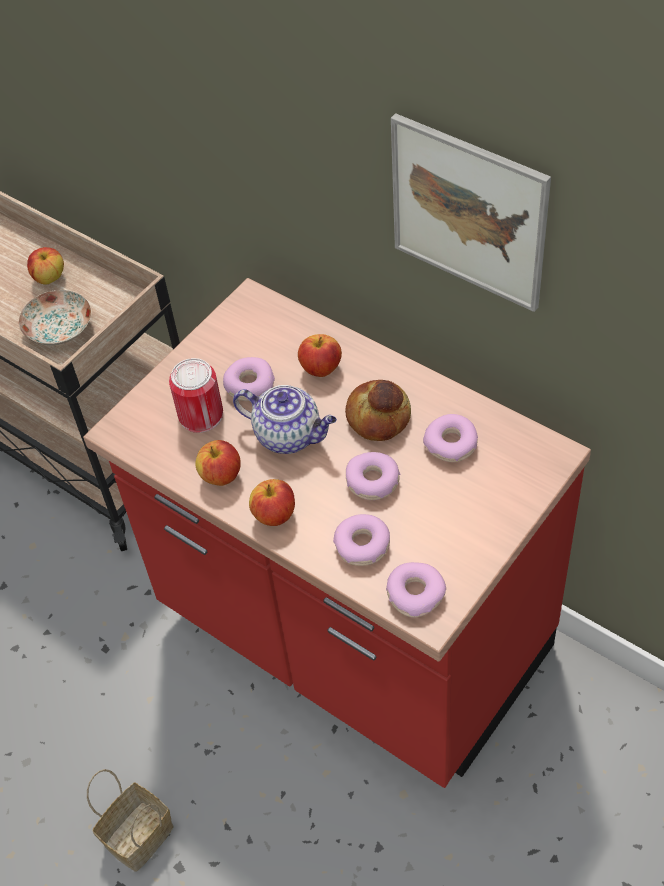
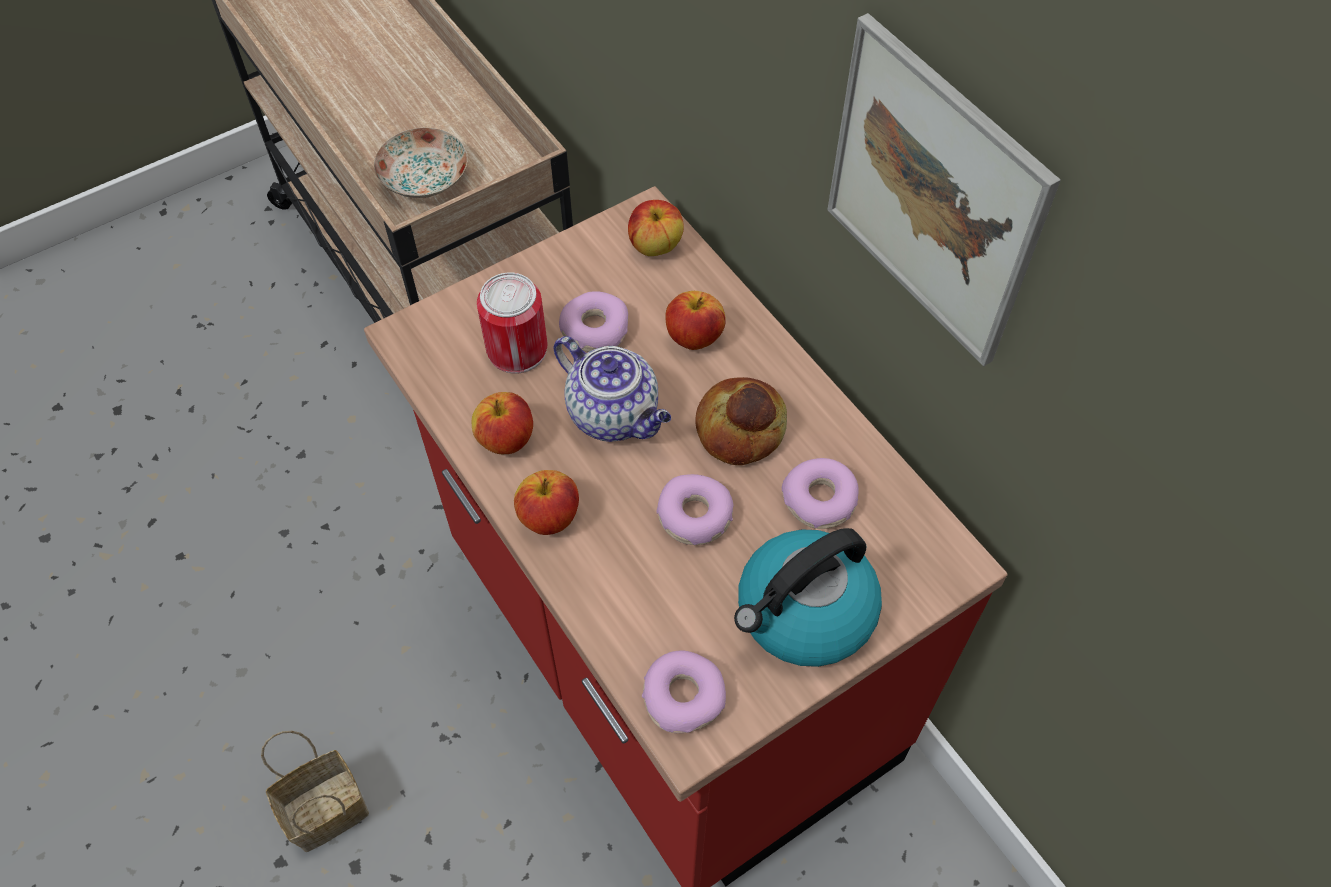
camera: 15 degrees right, 5 degrees up
(49, 277) = (441, 111): apple -> apple (655, 246)
(362, 545) = (643, 601): donut -> none
(471, 517) = (804, 613): none -> kettle

